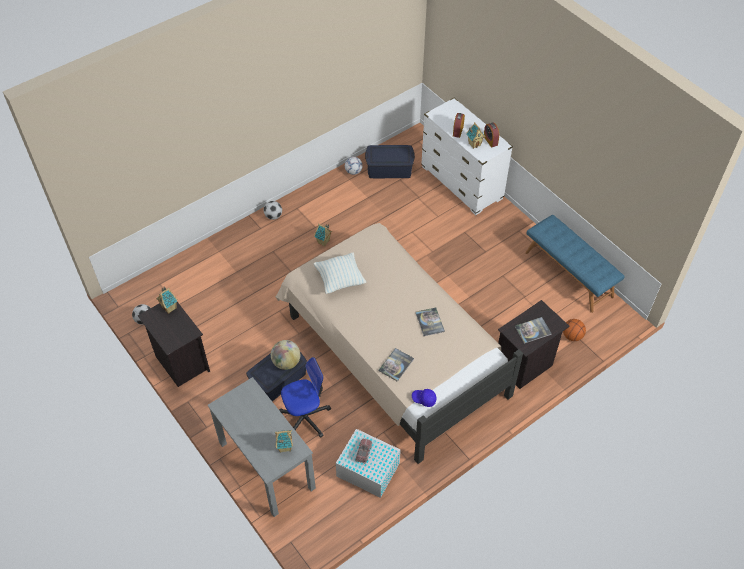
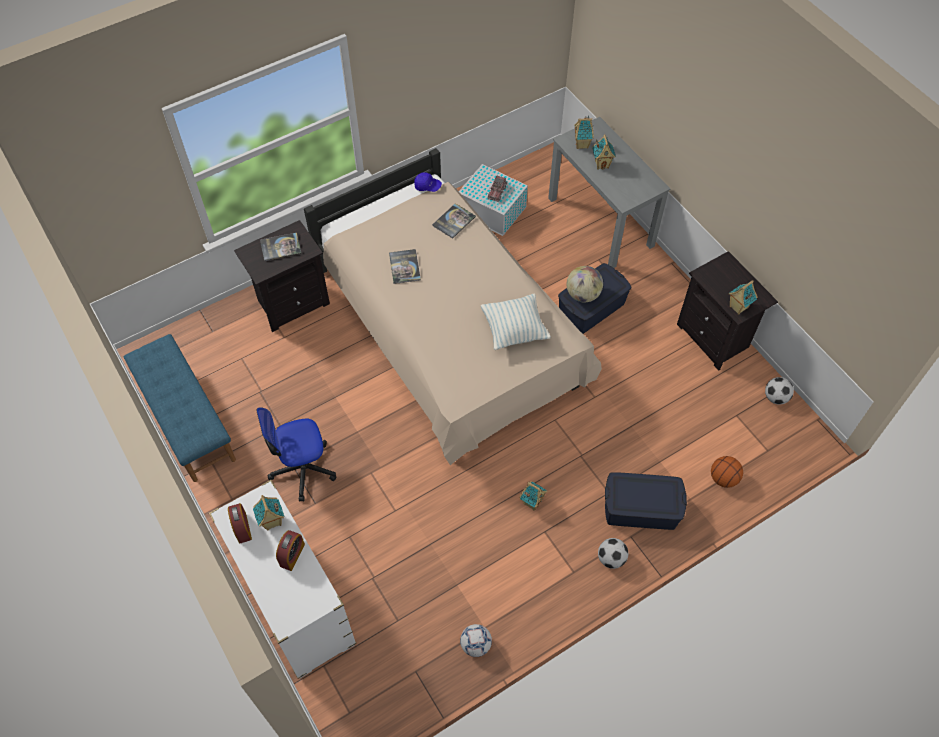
camera: 175 degrees left, 5 degrees up
(267, 425) = (602, 164): none -> toy house
(305, 417) = (559, 265): office chair -> office chair (303, 469)
(389, 169) = (412, 644): blue storage box -> blue storage box (640, 509)
(572, 336) = (218, 334): basketball -> basketball (723, 478)

